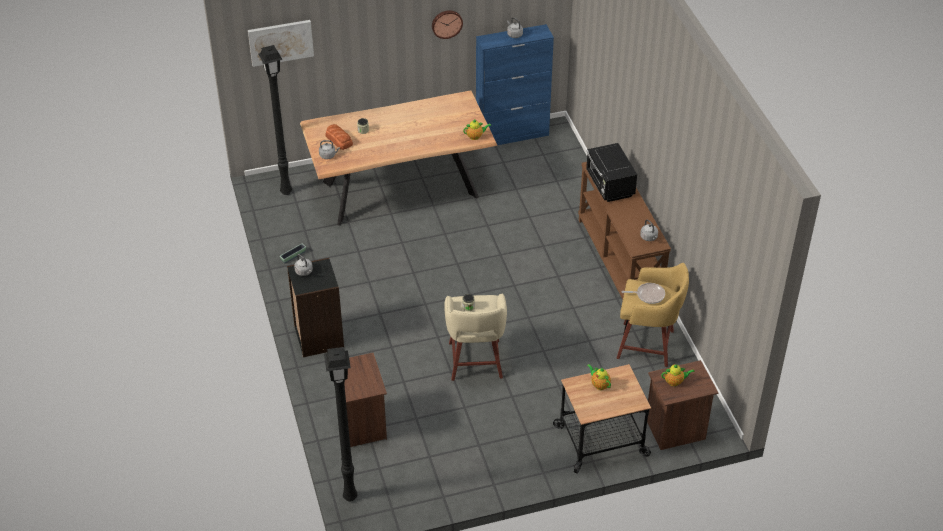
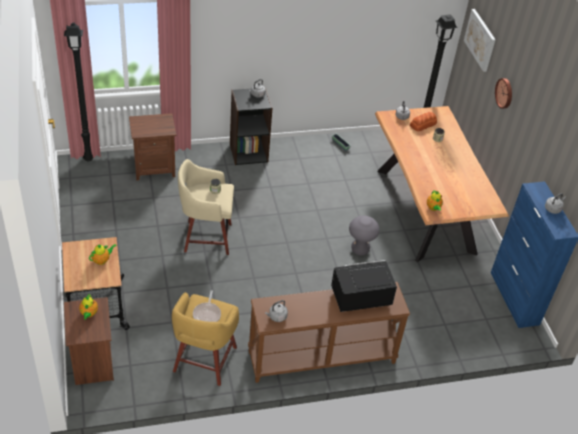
camera: 90 degrees right, 0 degrees up
(446, 23) = (540, 145): wall clock -> wall clock (505, 93)
(469, 238) = (360, 250): none -> grey stool

